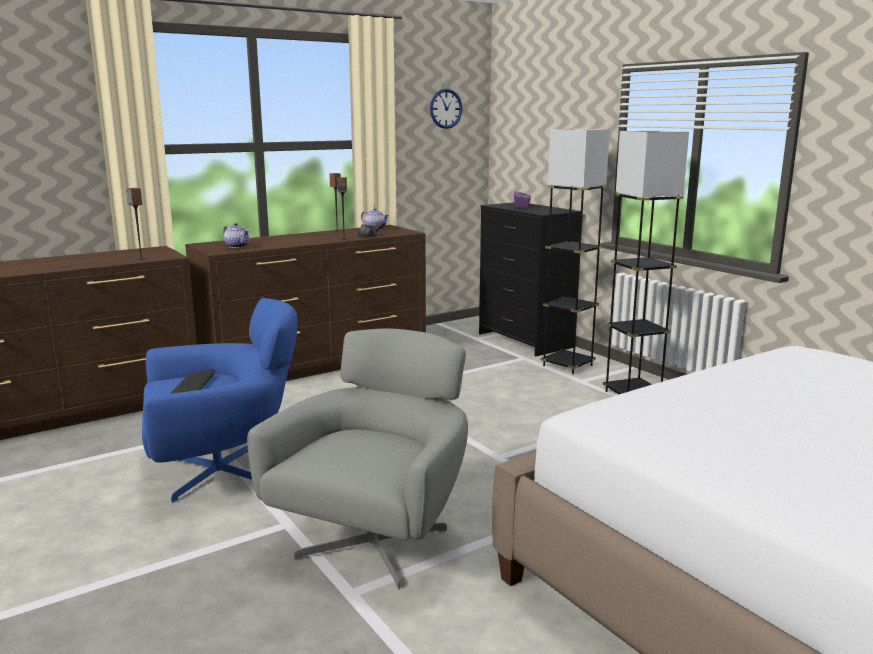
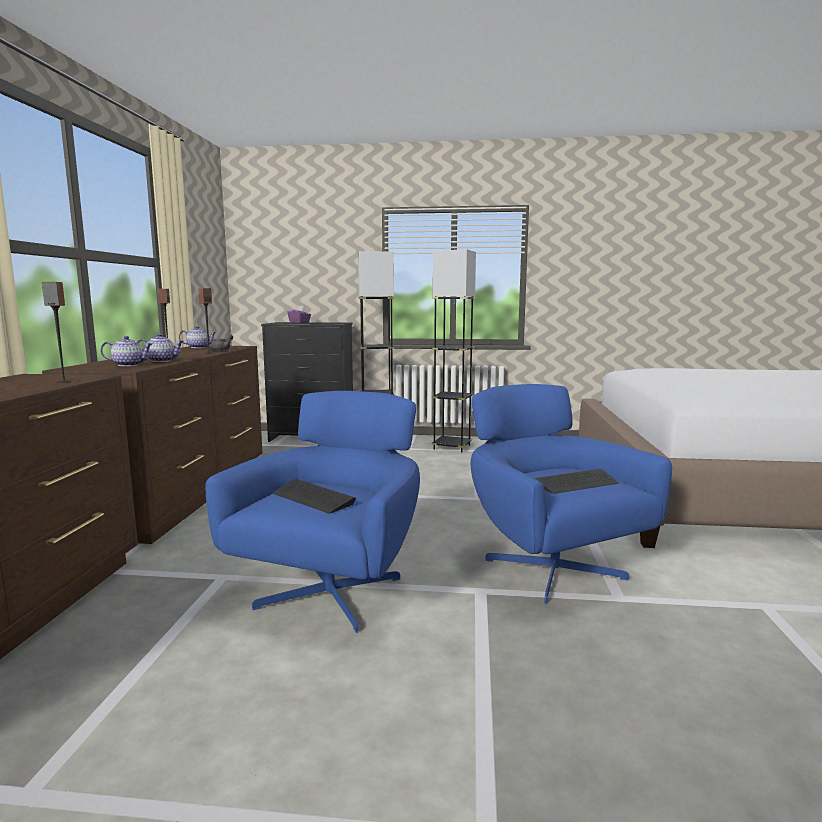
camera: 50 degrees left, 5 degrees down
(273, 244) = (162, 360): none -> teapot
(352, 454) = (576, 483): none -> keyboard
(376, 541) = (550, 567): grey armchair -> blue armchair
(446, 108) = (204, 237): wall clock -> none

